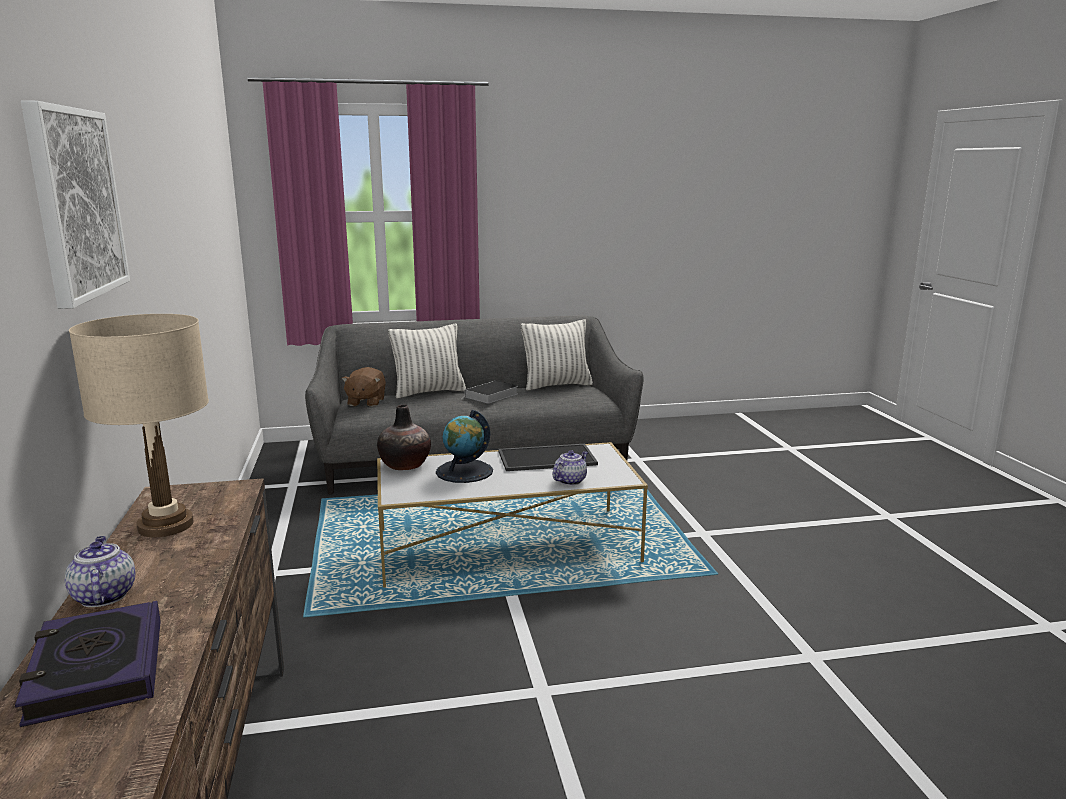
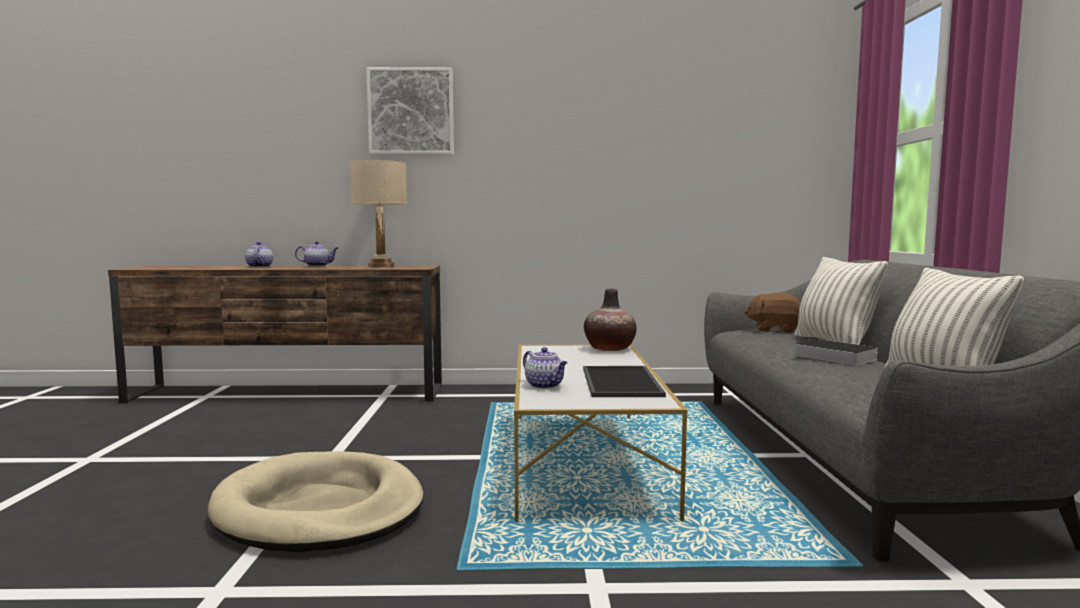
camera: 100 degrees right, 10 degrees down
(96, 670) = (259, 267): book -> teapot
(464, 471) = (587, 360): globe -> none
(671, 655) = (319, 509): none -> beige dog bed

